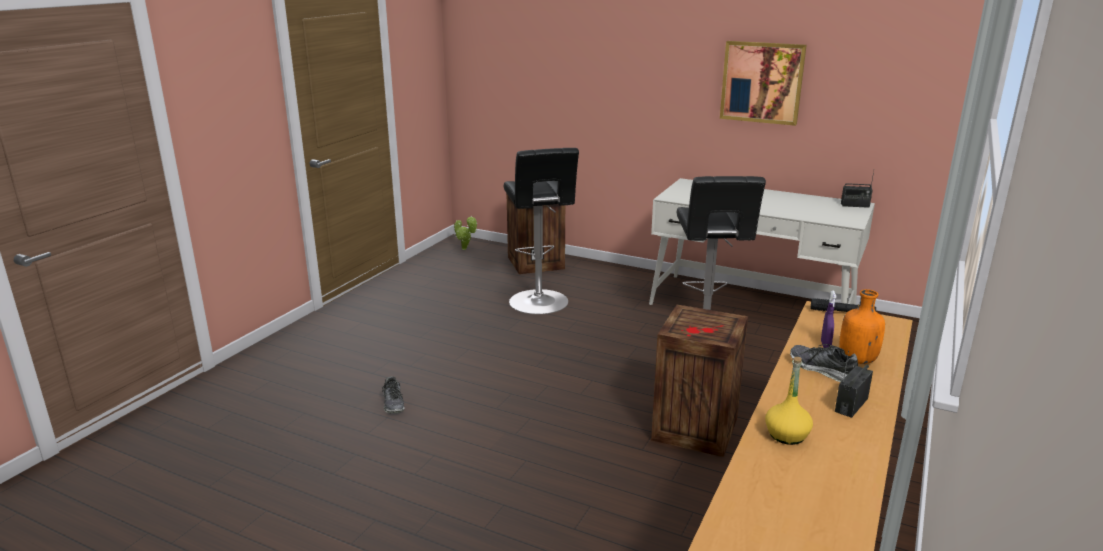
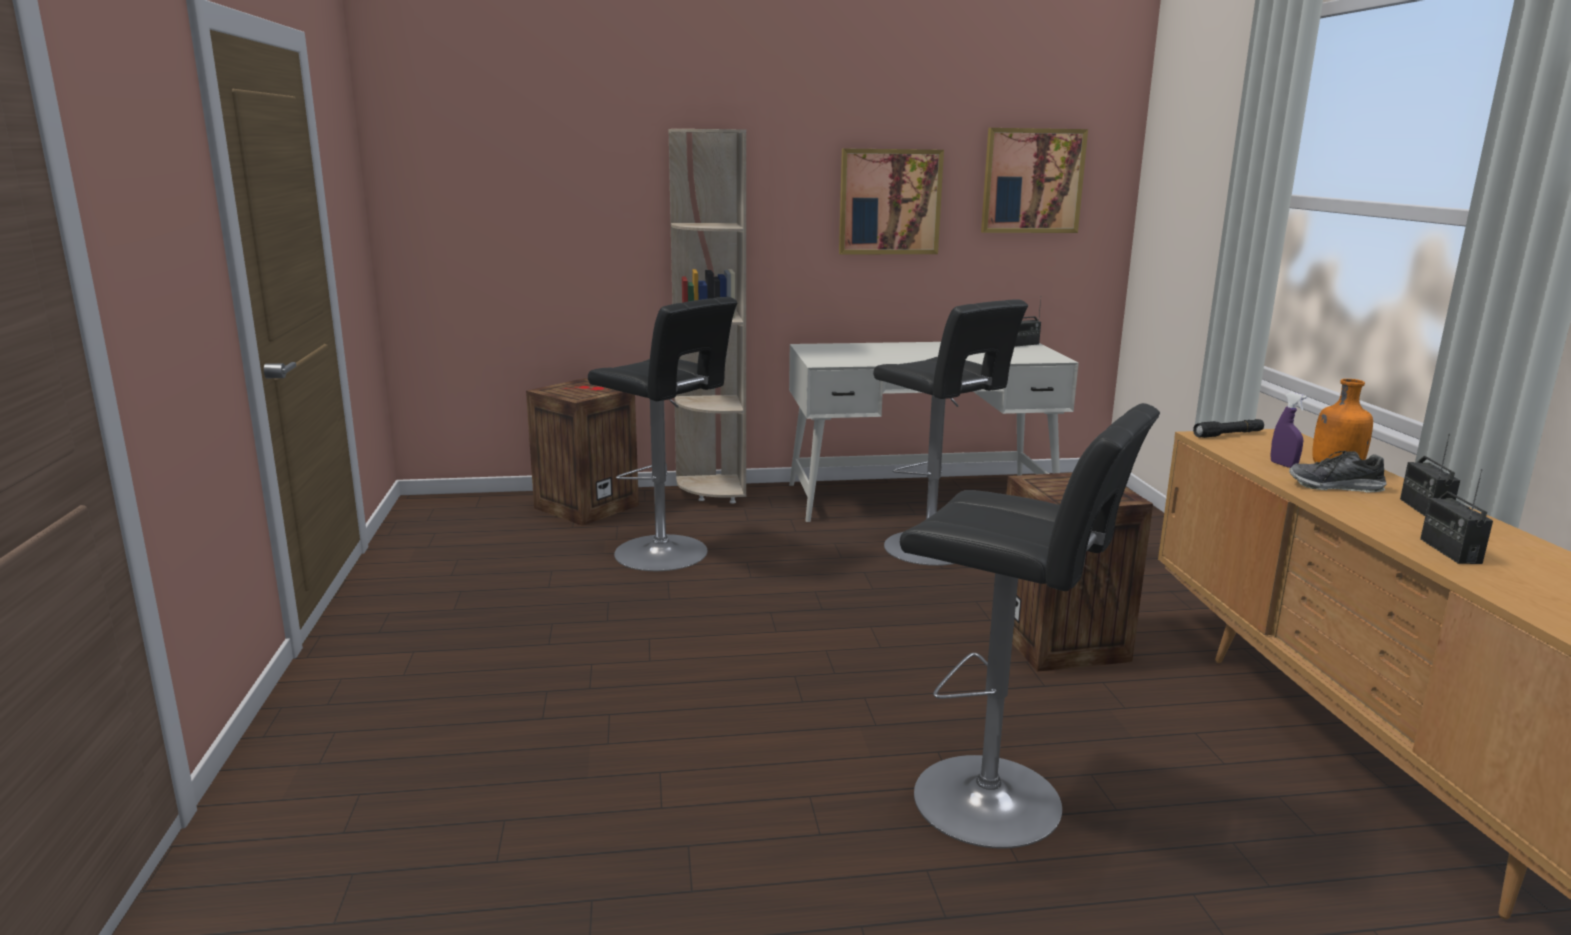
camera: 35 degrees left, 5 degrees down
(394, 403) = (642, 749): shoe -> none
(465, 249) = (451, 511): potted plant -> none
(517, 498) = (998, 803): none -> black stool
(616, 272) = (712, 495): none -> beige bookcase
(787, 435) = (1449, 551): yellow bottle -> radio
(884, 73) = (1032, 181): none -> picture

